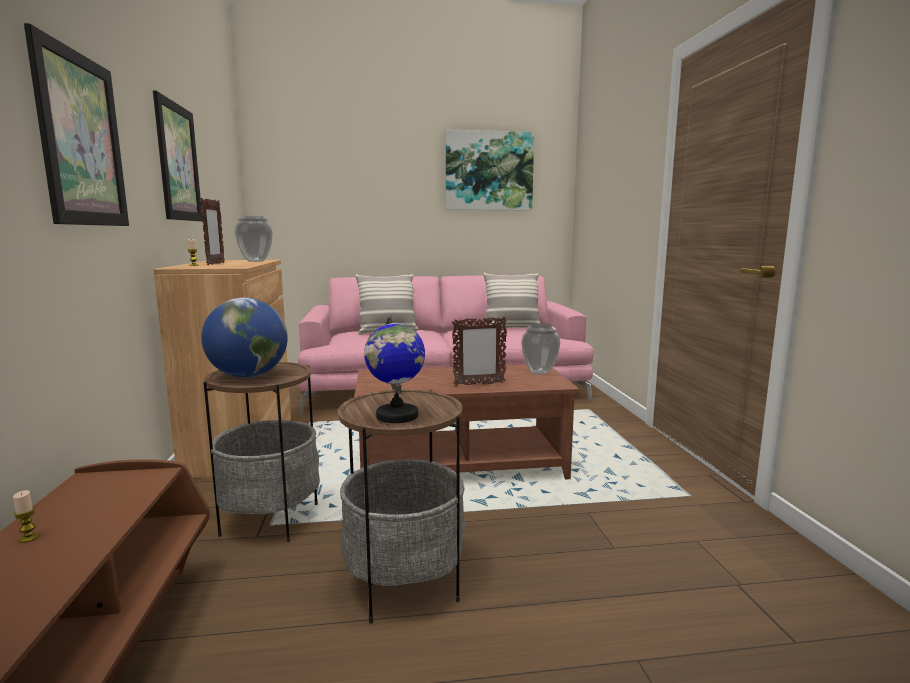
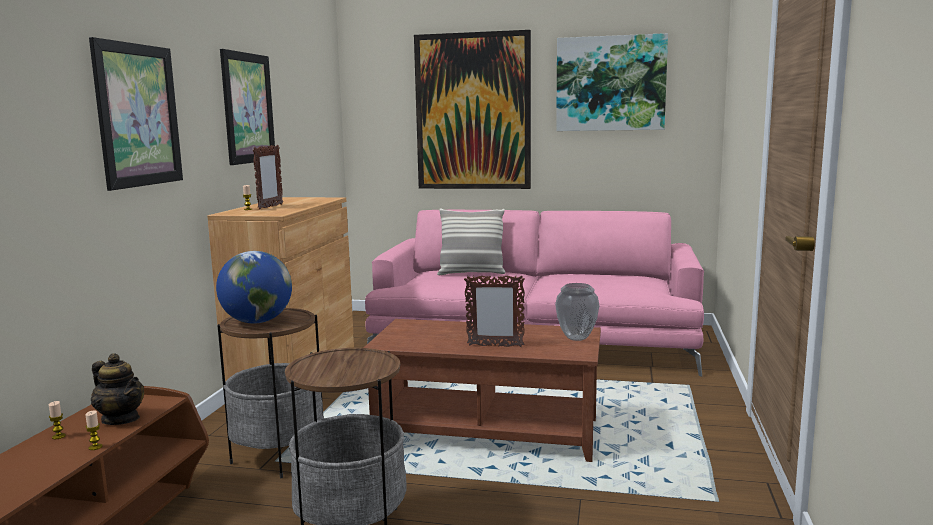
camera: 20 degrees right, 0 degrees up
(97, 543) = (95, 447): none -> candle
(110, 503) = (121, 419): none -> teapot
(256, 261) = (315, 201): vase -> none
(372, 191) = (473, 112): none -> picture
(396, 416) = (329, 374): globe -> none
(512, 328) = (618, 277): pillow -> none

